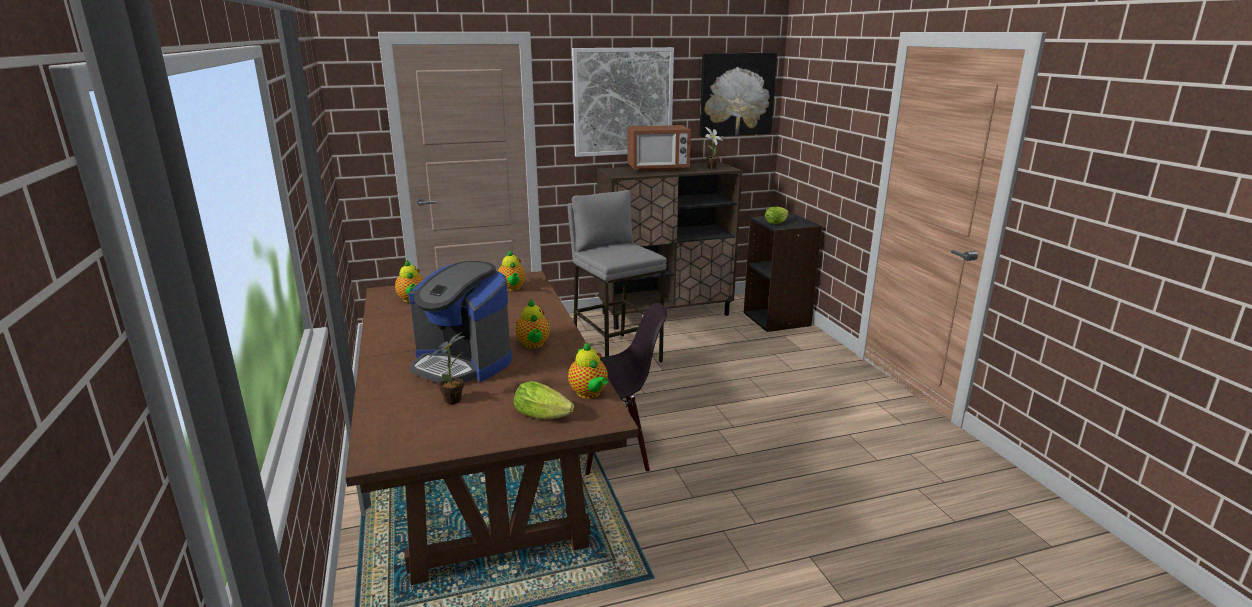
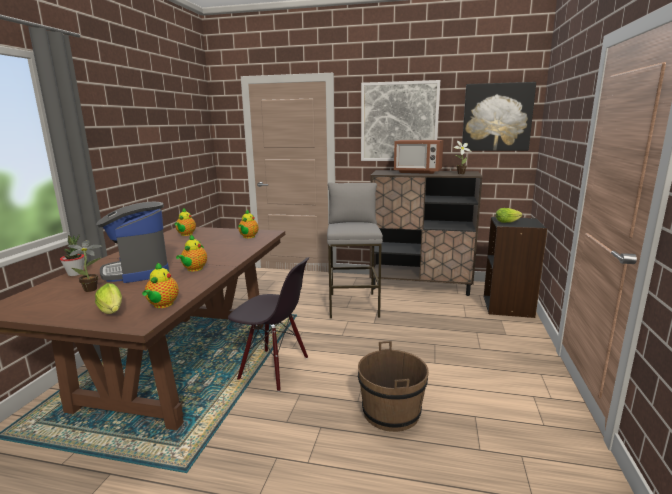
camera: 30 degrees right, 5 degrees down
(376, 387) = (75, 274): none -> potted plant
(779, 454) = (391, 412): none -> brown bucket

